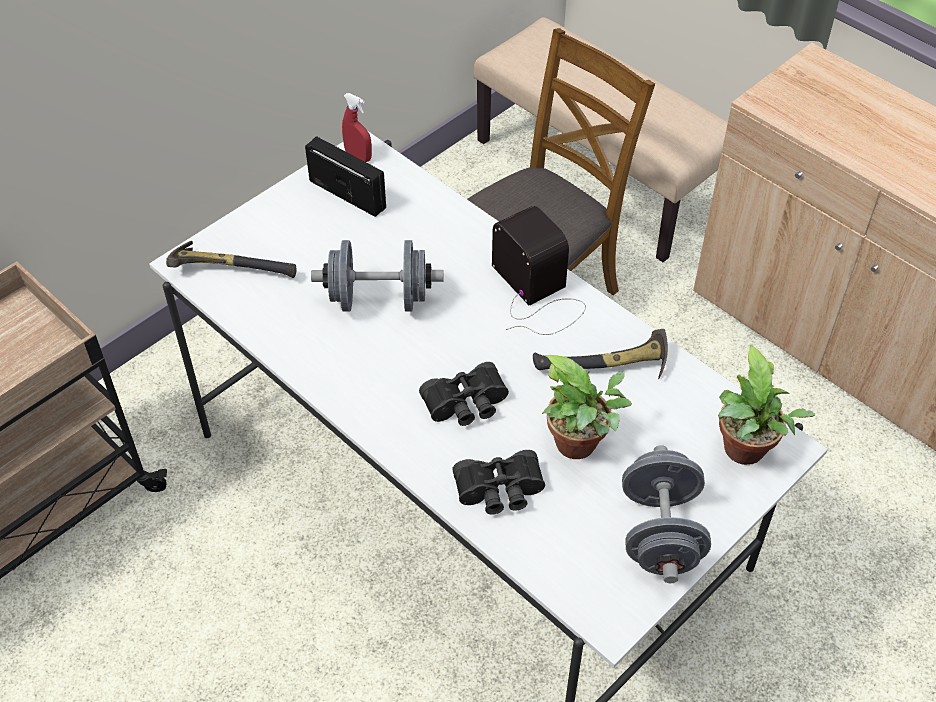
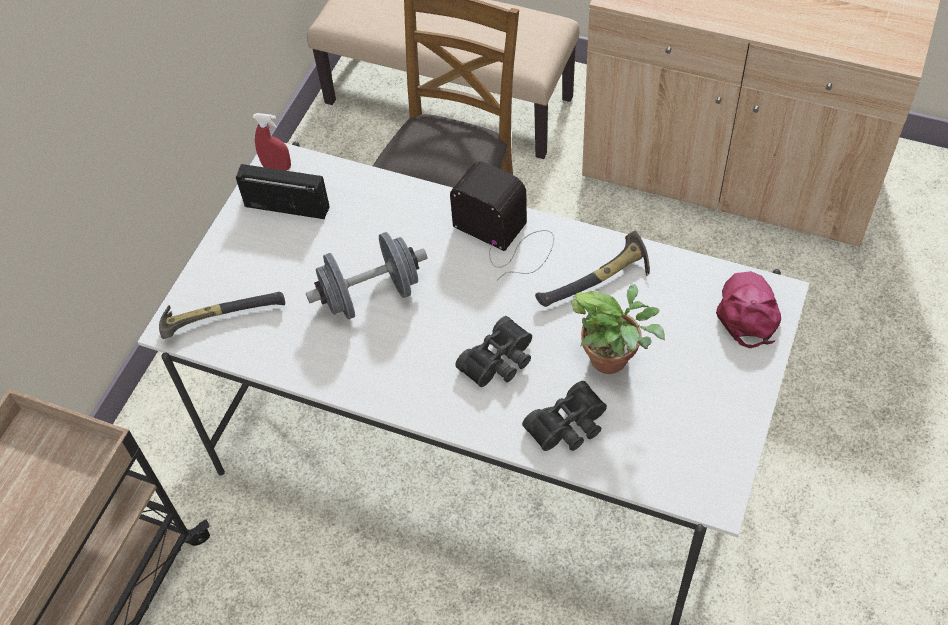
camera: 20 degrees left, 5 degrees up
(660, 533) = (717, 408): grey dumbbell -> none
(745, 453) = (748, 312): potted plant -> pink cap

